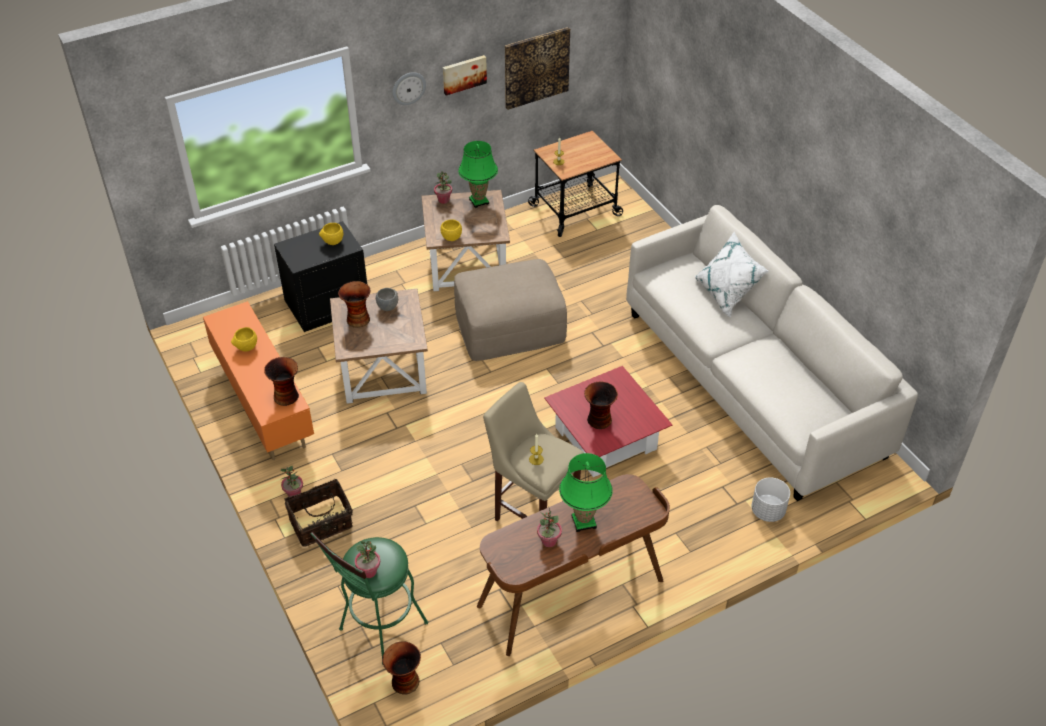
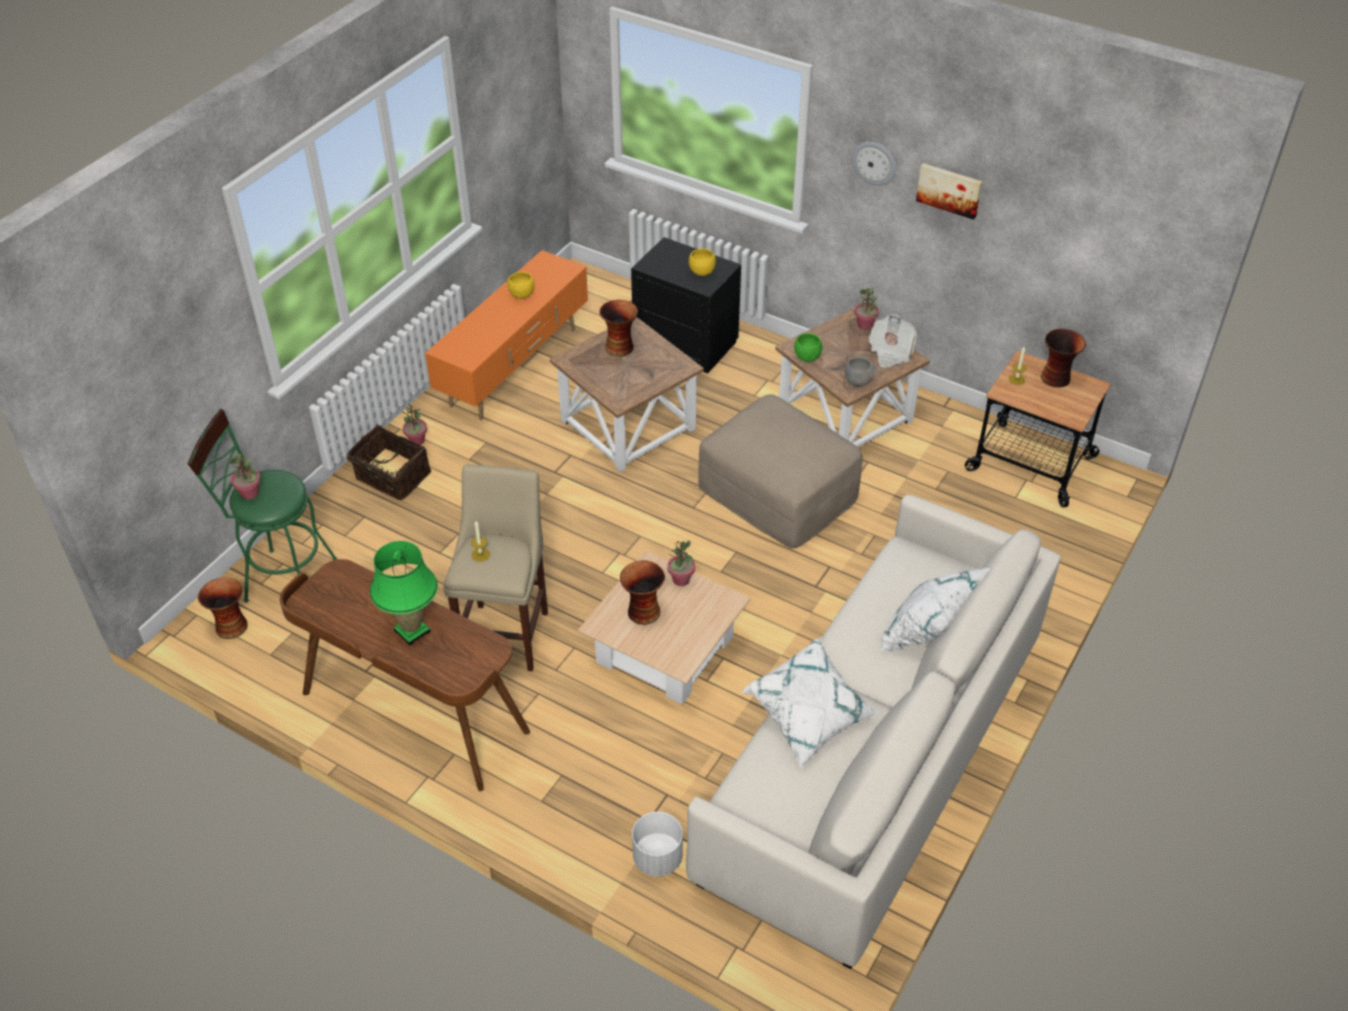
camera: 60 degrees right, 0 degrees up
(286, 396) = (476, 350): vase -> vase (1056, 378)
(388, 307) = (655, 360): grey bowl -> grey bowl (858, 382)
(451, 238) = (807, 358): yellow bowl -> green bowl
(479, 201) = (890, 352): green table lamp -> newspaper
(536, 67) = (1053, 244): picture -> none
(549, 541) = (367, 613): potted plant -> potted plant (681, 580)
(605, 438) = (665, 649): red coffee table -> beige coffee table
(757, 370) = (809, 716): none -> white pillow

